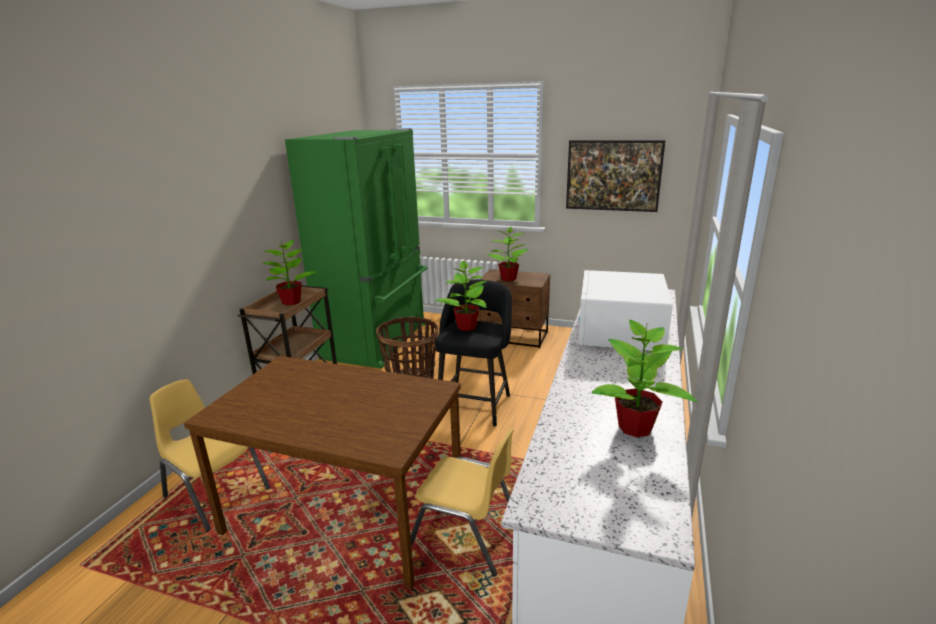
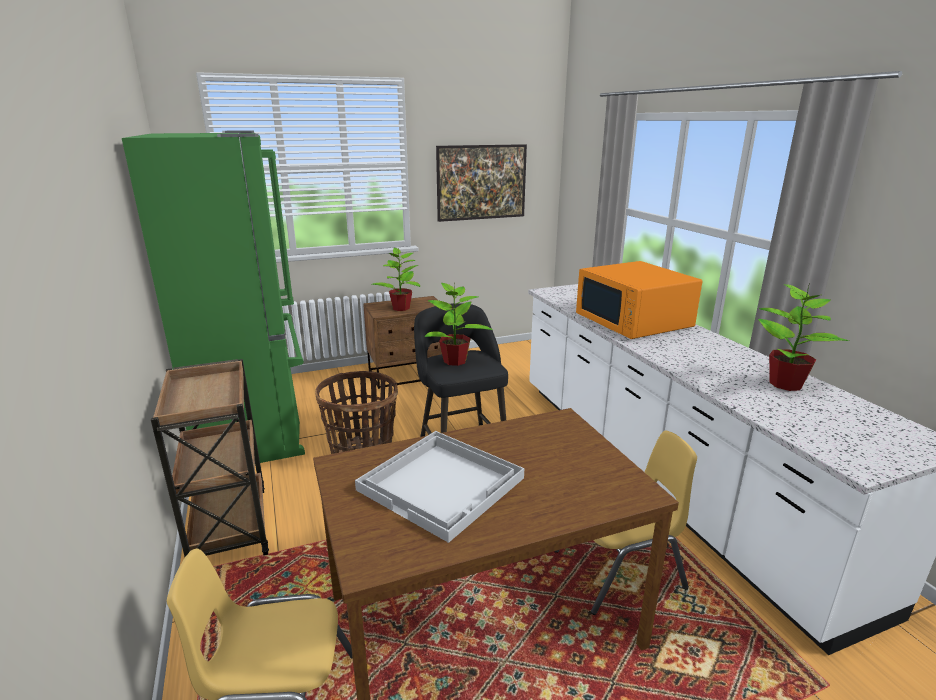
camera: 40 degrees left, 0 degrees up
(292, 302) = (208, 390): potted plant -> none
(305, 394) = (443, 484): none -> white tray
(619, 332) = (633, 321): white microwave -> orange microwave

